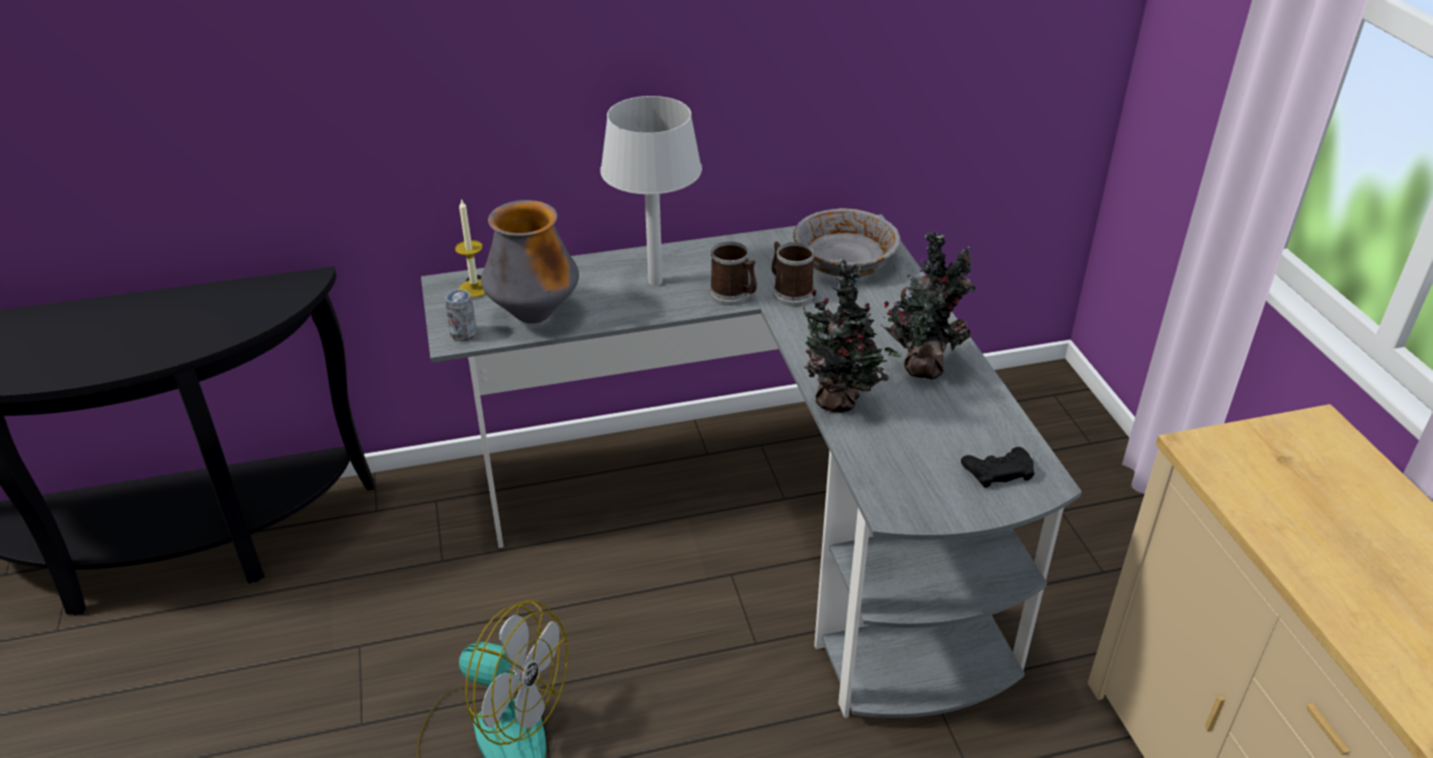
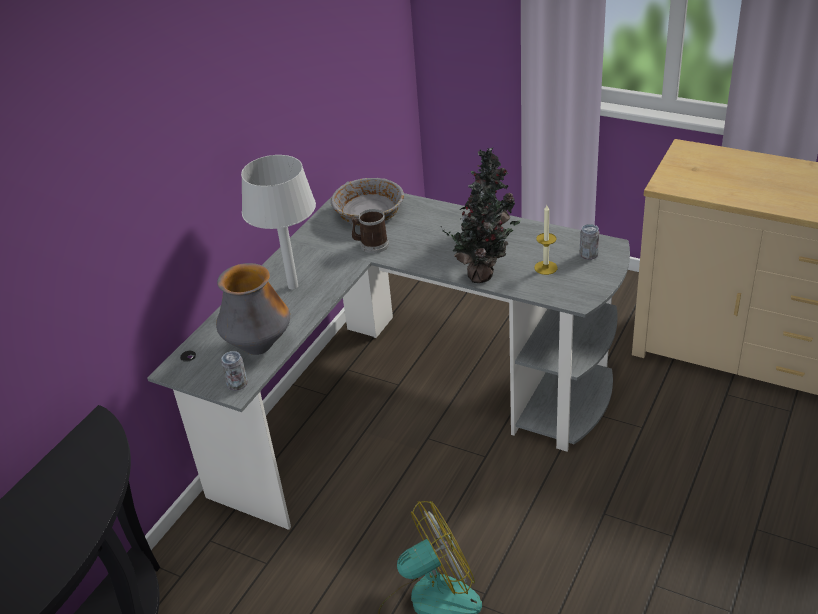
camera: 45 degrees left, 0 degrees up
(474, 288) = (197, 359): candle -> candle (545, 267)
(733, 295) = (346, 265): mug -> none
(998, 471) = (588, 255): black game controller -> can

